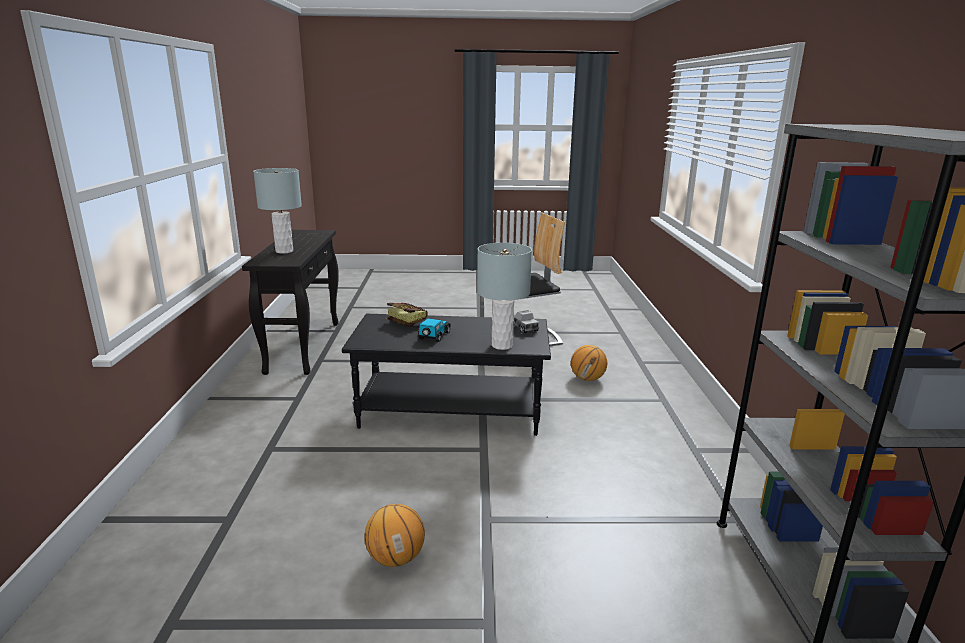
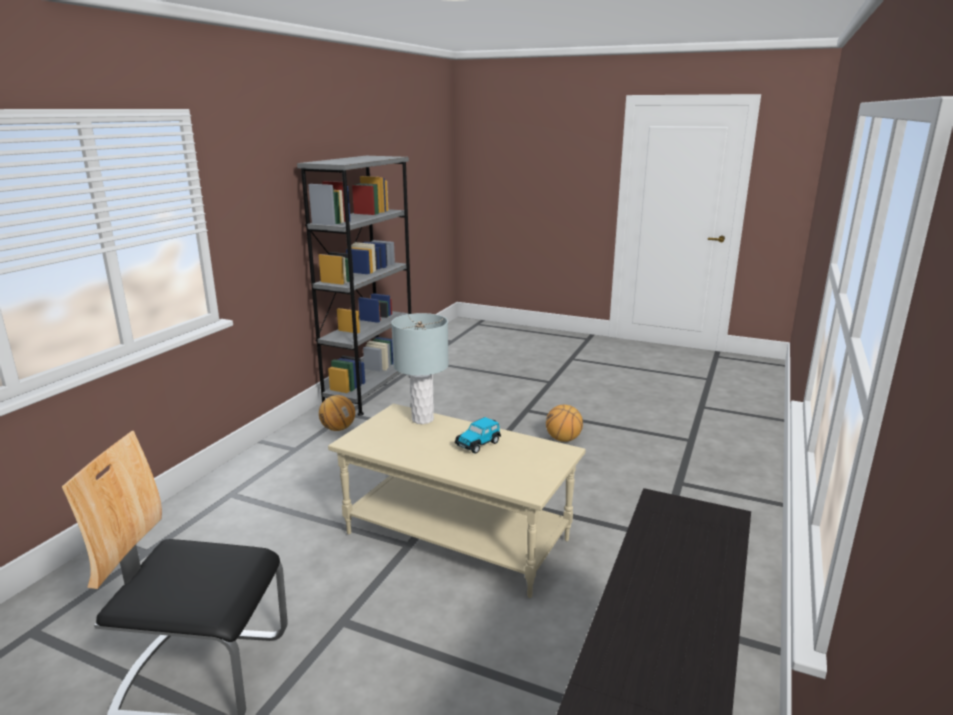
camera: 155 degrees left, 0 degrees up
(284, 251) = (687, 564): grey table lamp -> none
(404, 322) = (498, 473): book -> none
(450, 412) = (458, 536): black coffee table -> beige coffee table
(524, 328) = (373, 435): toy truck -> none
(587, 379) = (255, 542): basketball -> basketball (338, 429)

